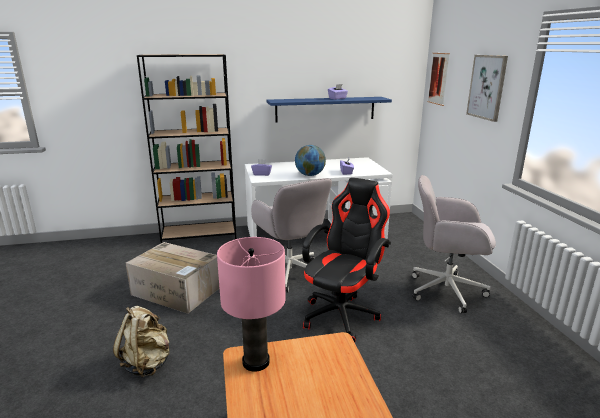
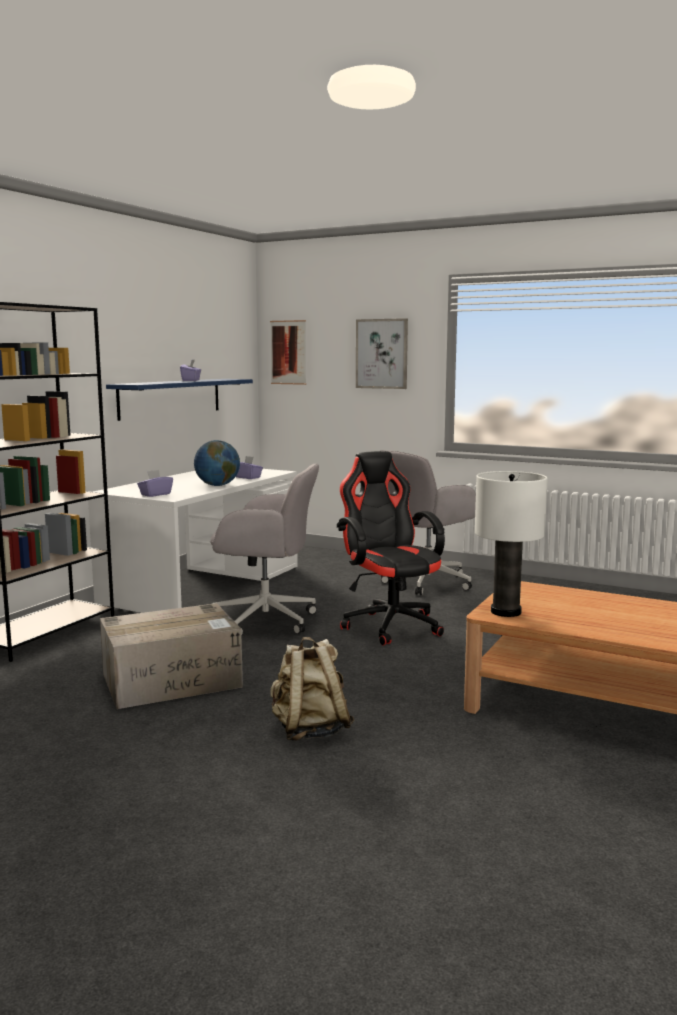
camera: 50 degrees left, 10 degrees down
(255, 362) = (506, 612): pink table lamp -> white table lamp

